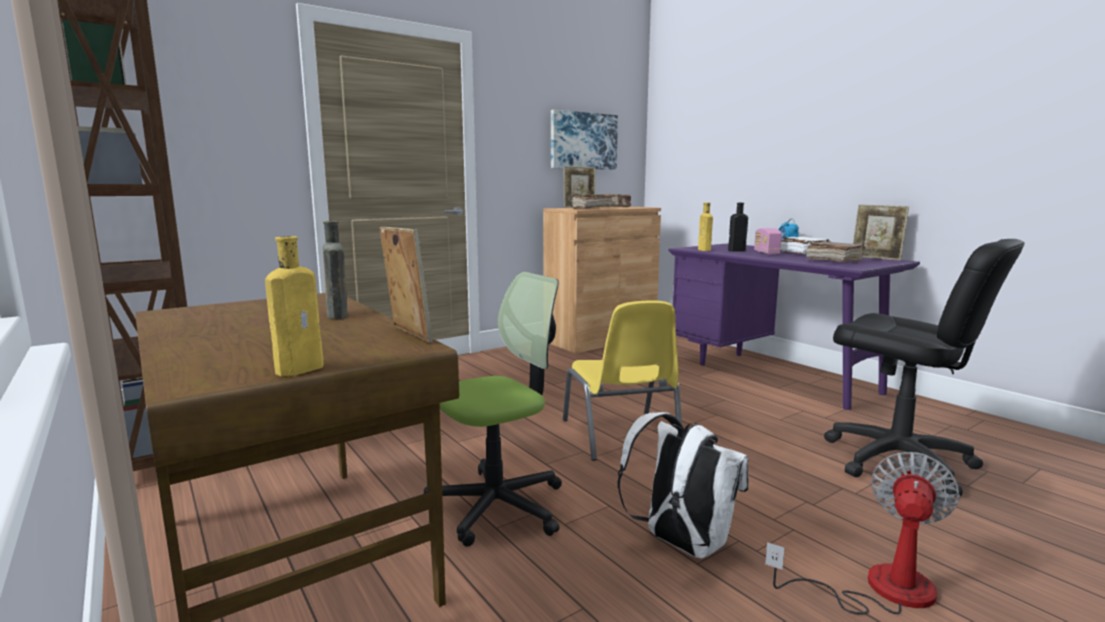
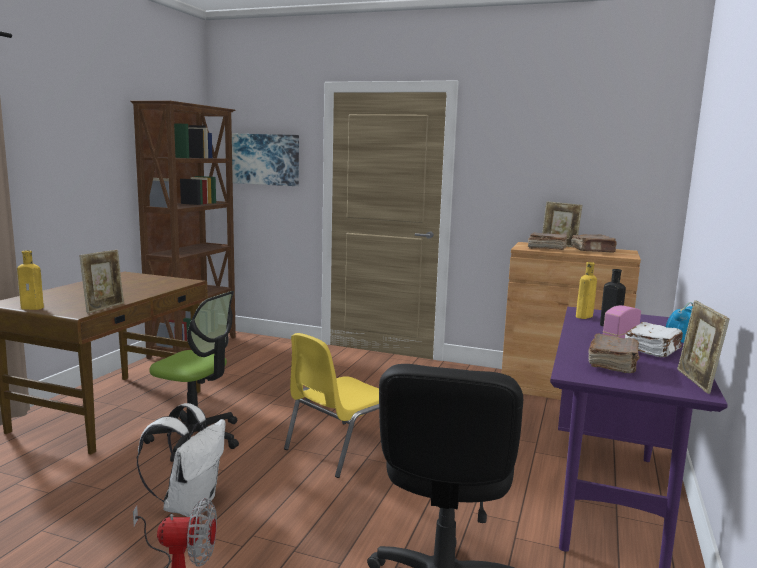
camera: 55 degrees right, 0 degrees up
(337, 315) = (139, 292): brown bottle -> none
(583, 141) = (583, 175): picture -> picture (266, 159)

